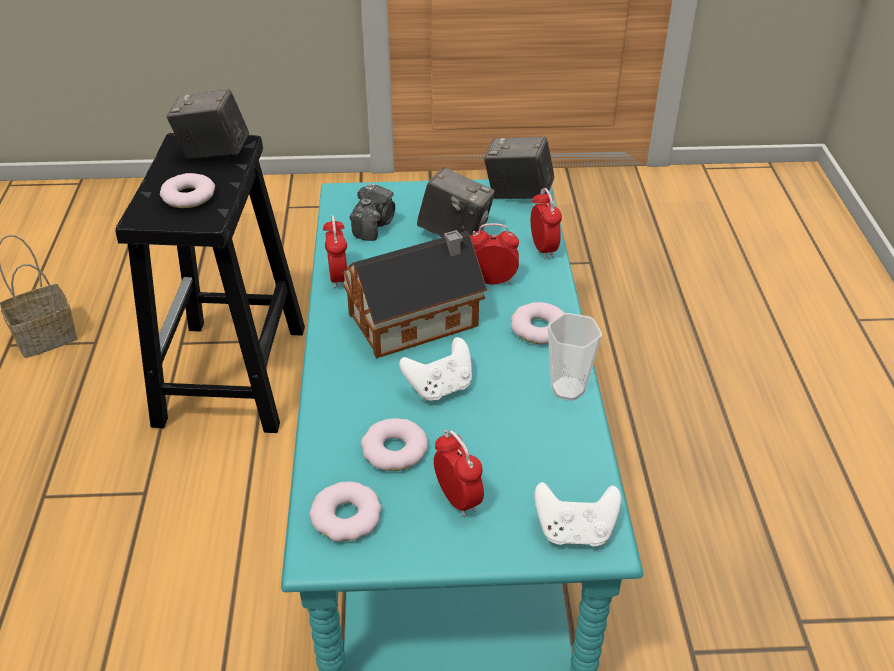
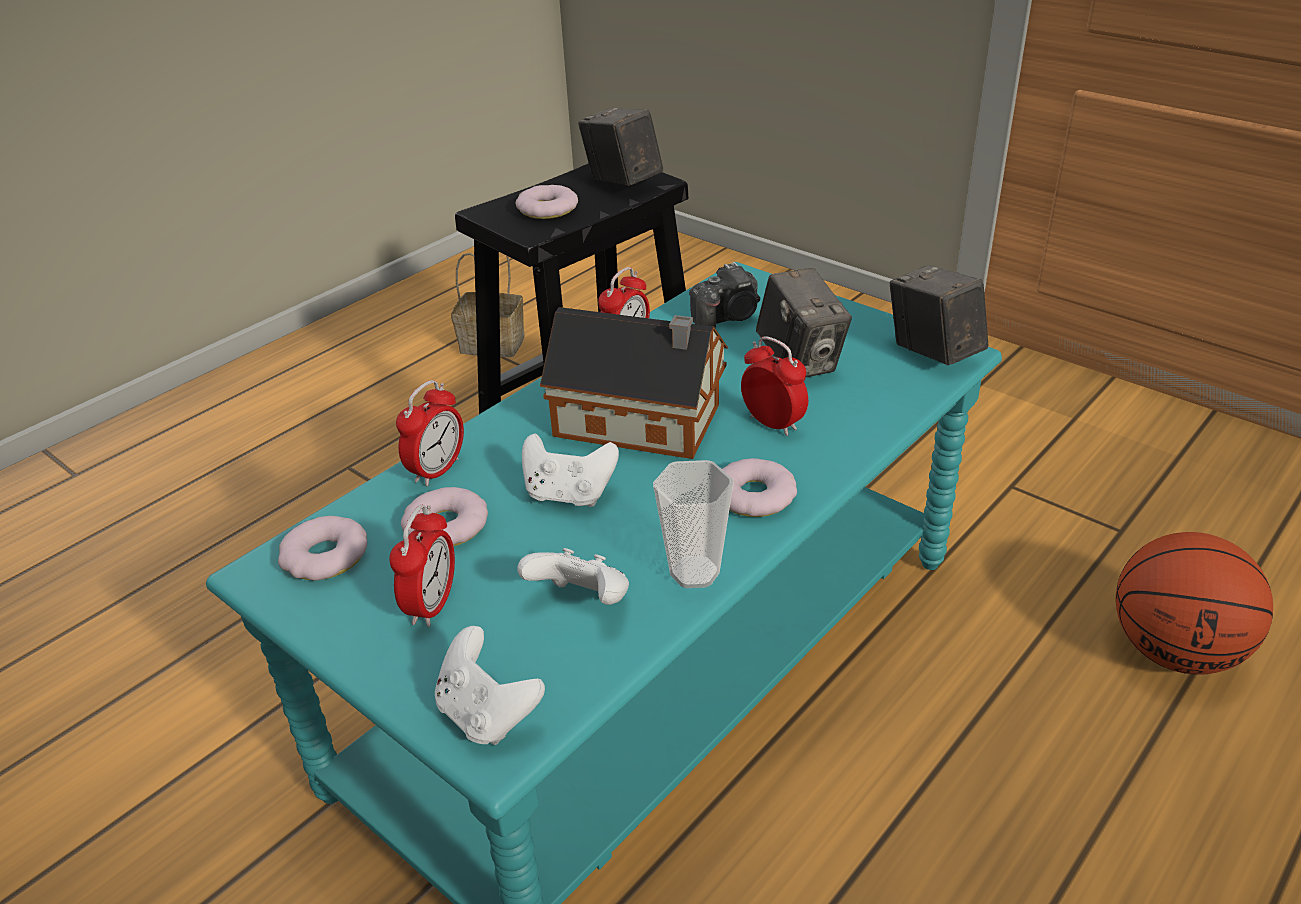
camera: 45 degrees right, 5 degrees down
(536, 441) = (582, 602): none -> white game controller
(543, 248) = (882, 419): alarm clock -> alarm clock (437, 470)
(674, 315) = (1174, 650): none -> basketball

